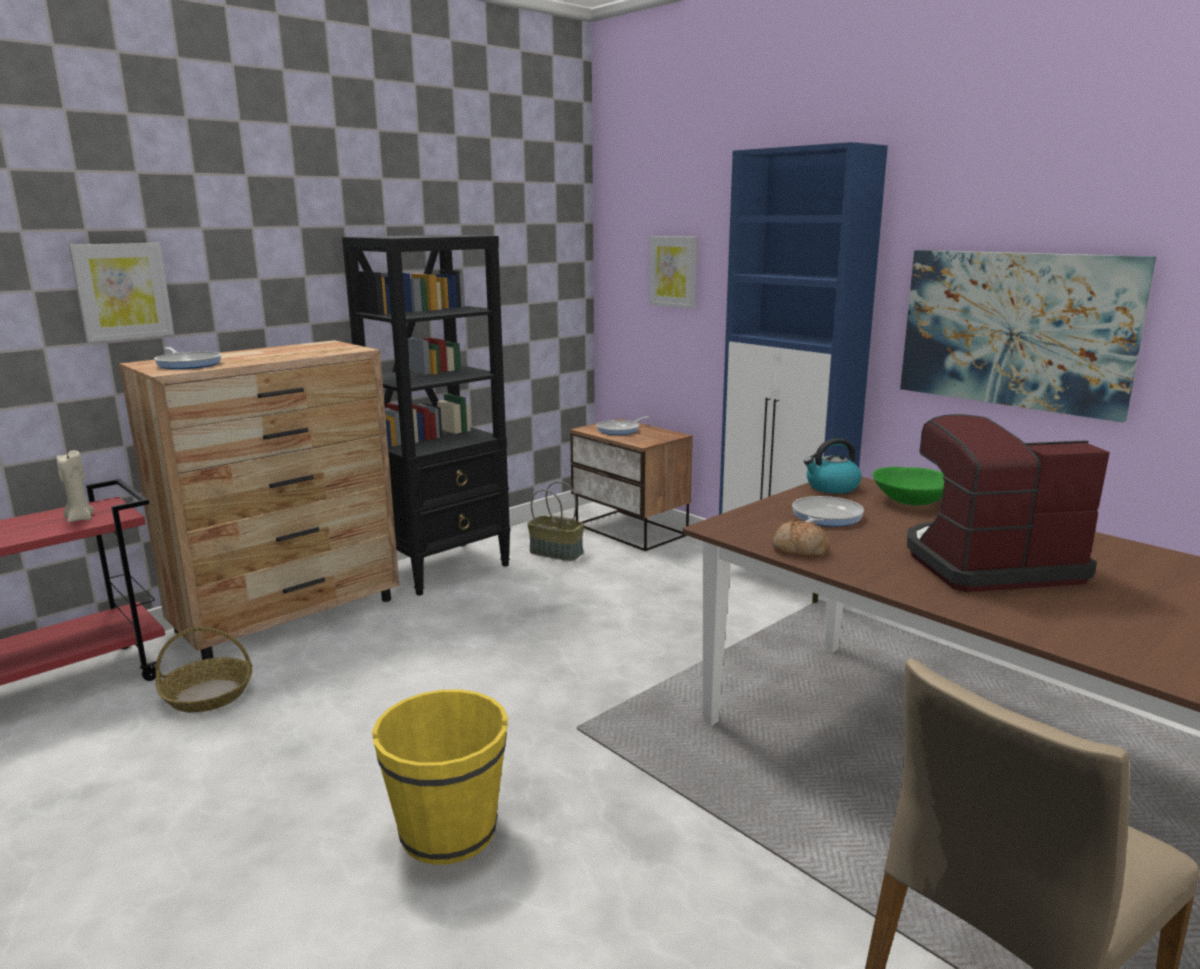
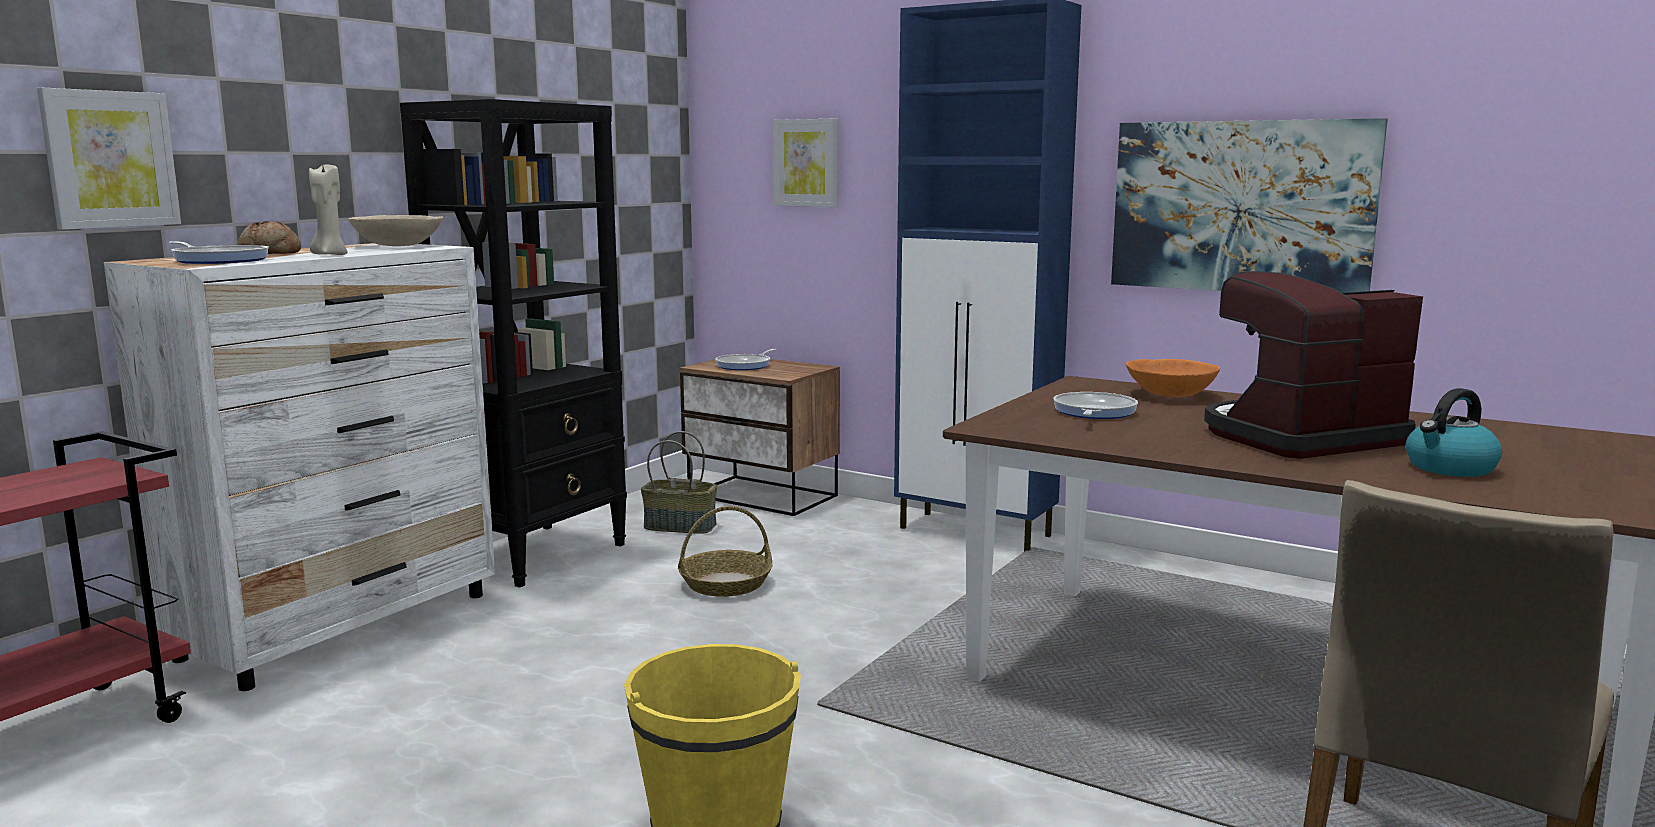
camera: 15 degrees left, 5 degrees down
(79, 519) = (64, 483): beige candle -> beige candle (330, 255)
(208, 694) = (275, 728): basket -> basket (726, 584)
(289, 615) = (342, 625): brown dresser -> white dresser
(332, 346) = (399, 245): none -> beige bowl
(799, 550) = (1094, 439): bread -> bread (269, 253)
(831, 487) = (1074, 388): kettle -> kettle (1450, 468)
(910, 501) = (1170, 395): green bowl -> orange bowl

